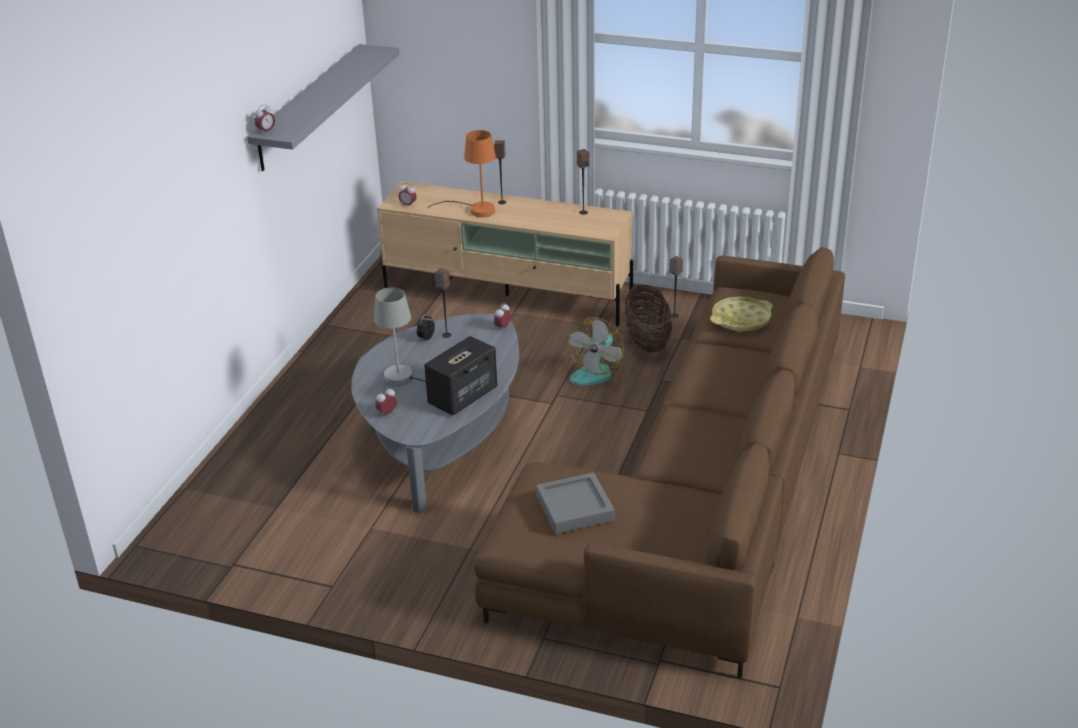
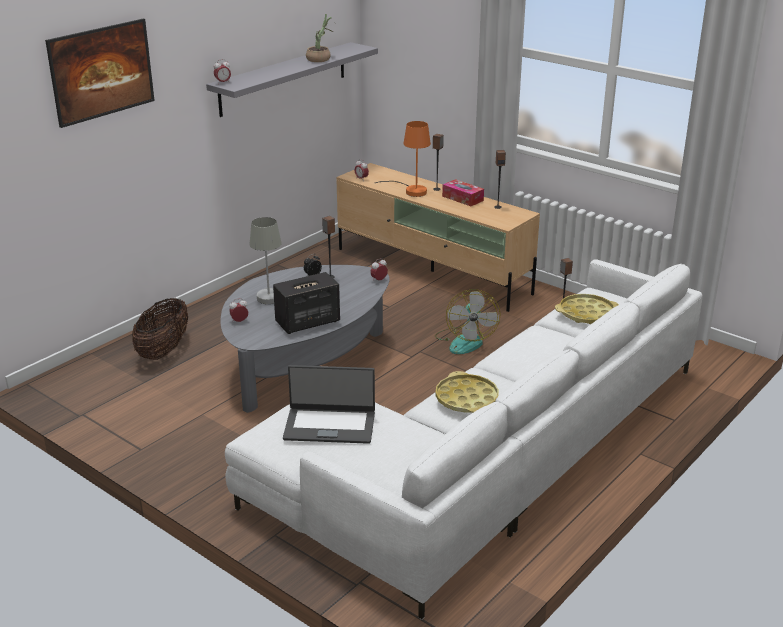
camera: 20 degrees right, 5 degrees down
(165, 178) = (104, 92): none -> picture
(349, 76) = (321, 59): none -> potted plant
(538, 209) = (462, 198): none -> tissue box
(574, 508) = (330, 425): grey tray -> laptop
(595, 371) = (465, 341): fan -> fan turned 45 degrees counterclockwise
(647, 341) = (525, 327): basket -> basket (163, 350)
(689, 444) = (466, 399): none -> yellow tray
(698, 495) = (487, 456): brown sofa -> white sofa

